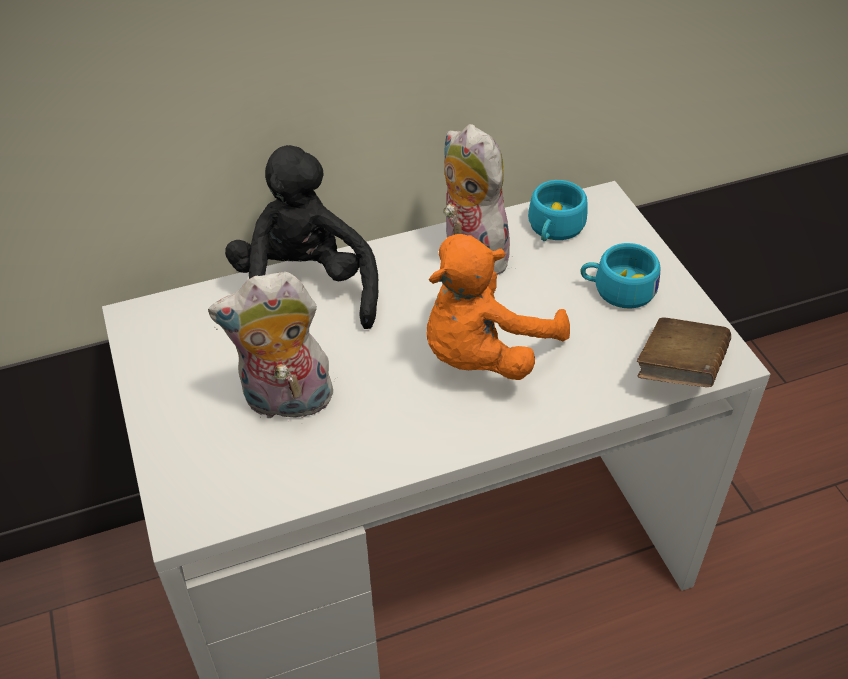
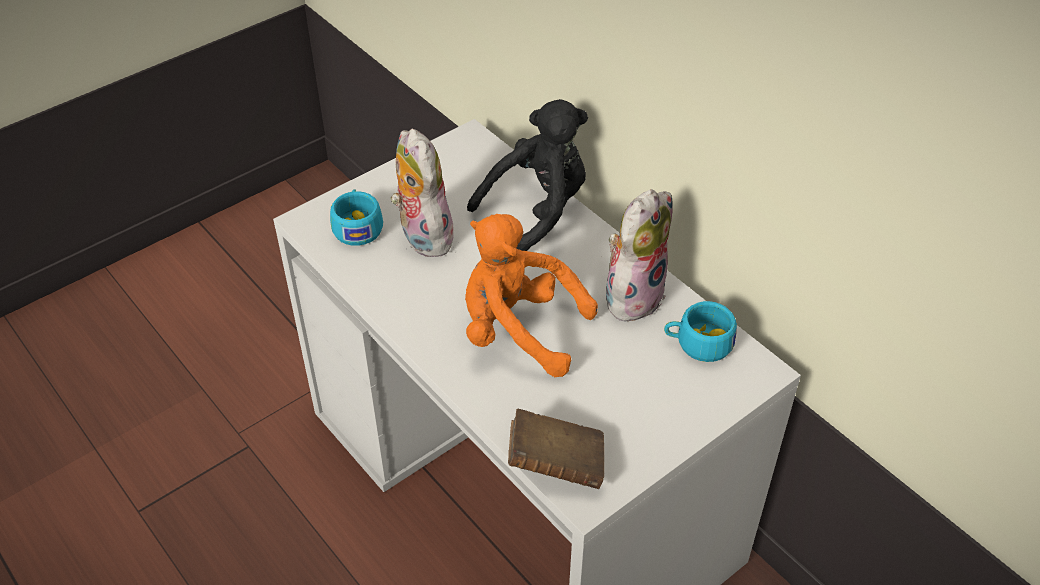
camera: 70 degrees right, 0 degrees up
(617, 289) = (639, 403): turquoise cup -> turquoise cup (357, 226)

